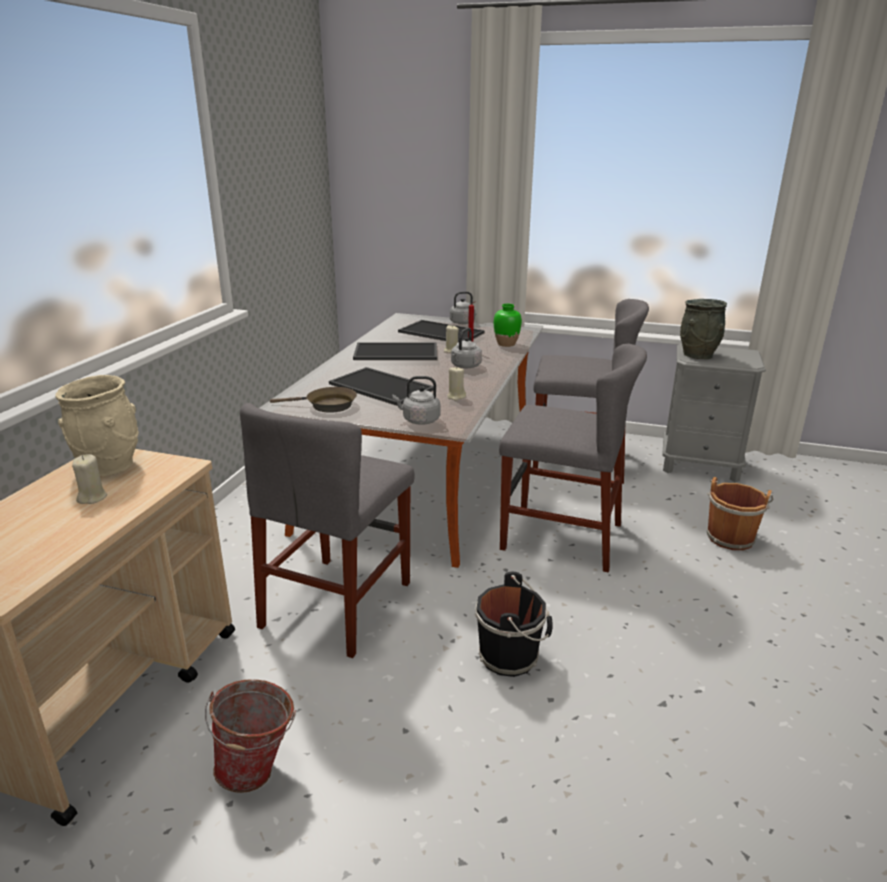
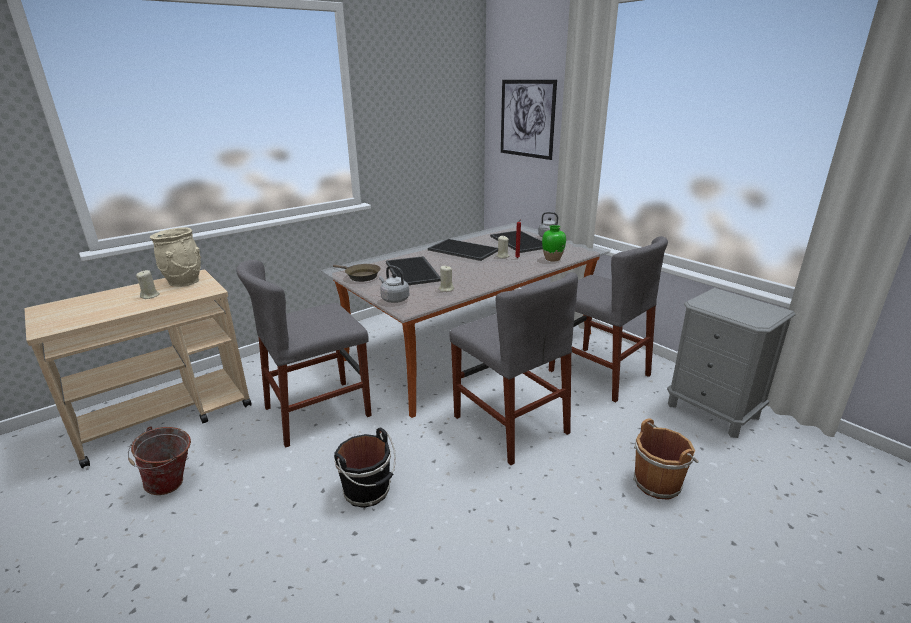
camera: 35 degrees right, 0 degrees up
(404, 179) = (527, 118): none -> picture
(465, 366) = (491, 269): grey kettle -> none
(698, 355) = (713, 301): grey vase -> none

